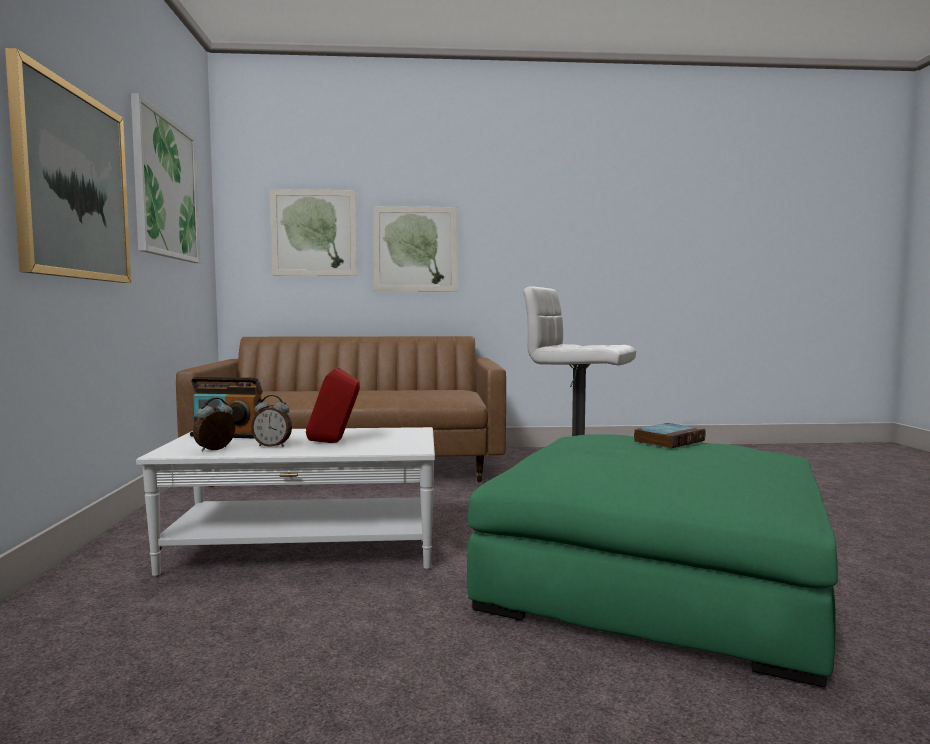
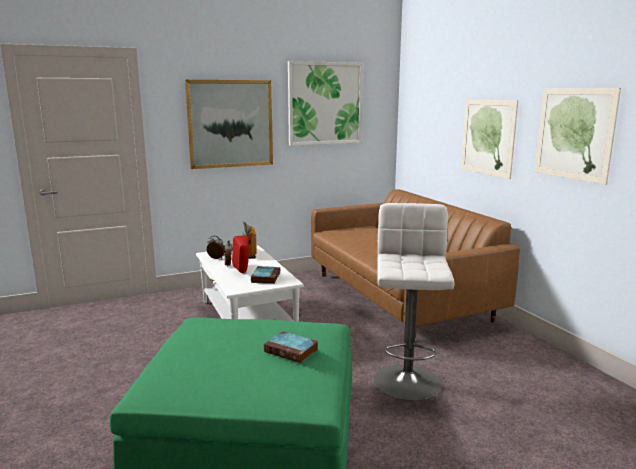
camera: 70 degrees right, 10 degrees up
(314, 232) = (436, 119): picture -> picture (574, 134)
(378, 436) = (265, 277): none -> book

